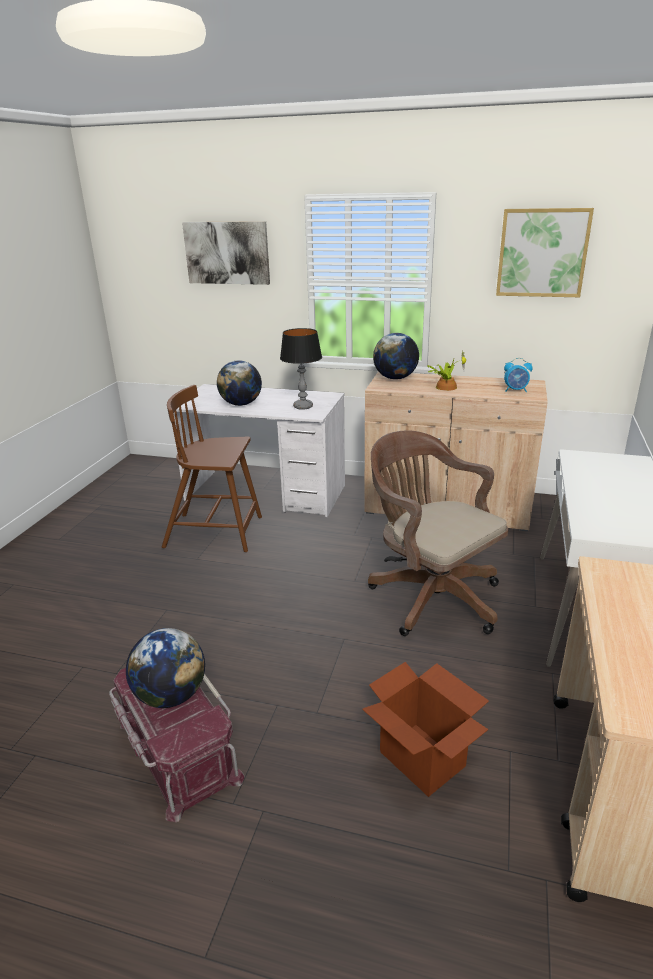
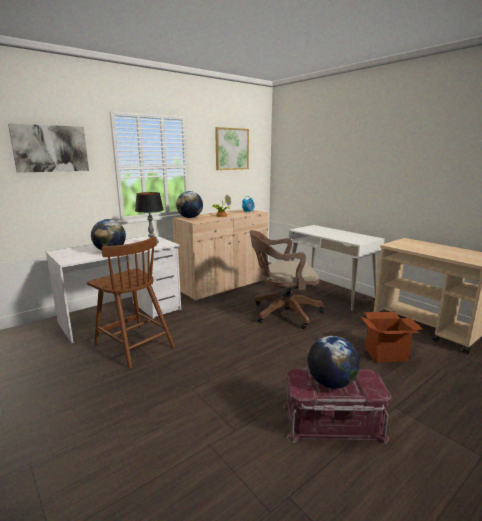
camera: 55 degrees left, 10 degrees down
(216, 532) = (133, 345): brown chair -> brown chair turned 90 degrees counterclockwise

